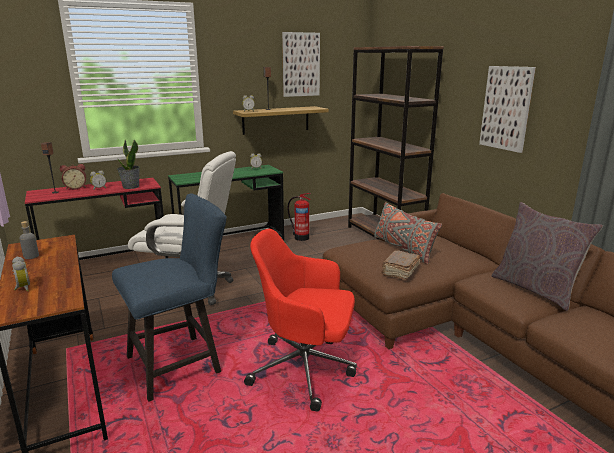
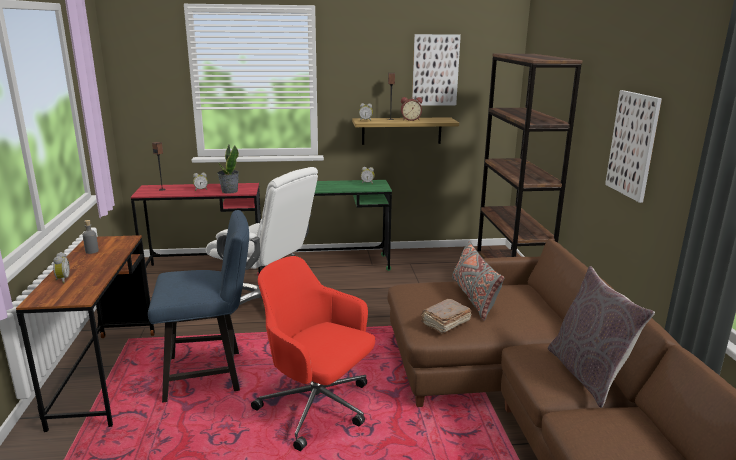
camera: 20 degrees right, 0 degrees up
(76, 187) = (182, 186): alarm clock -> alarm clock (410, 119)
(301, 237) = (413, 265): fire extinguisher -> none

